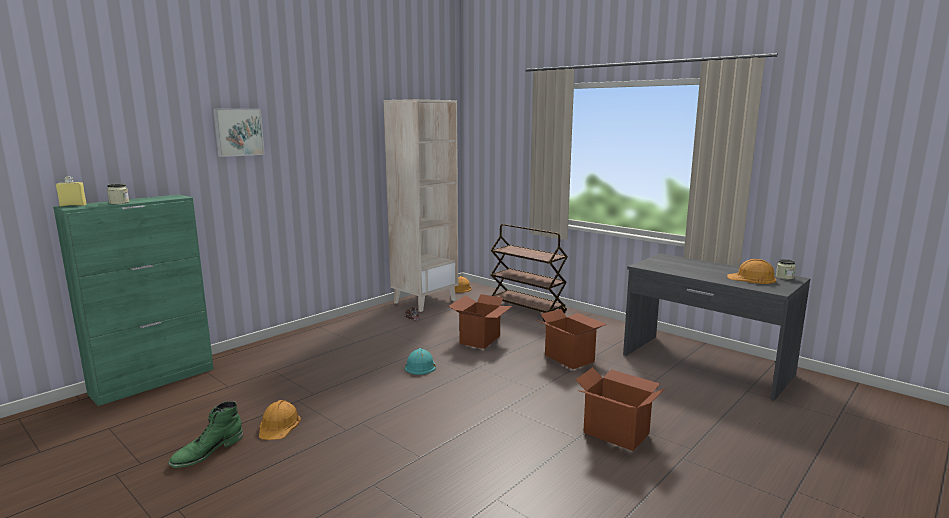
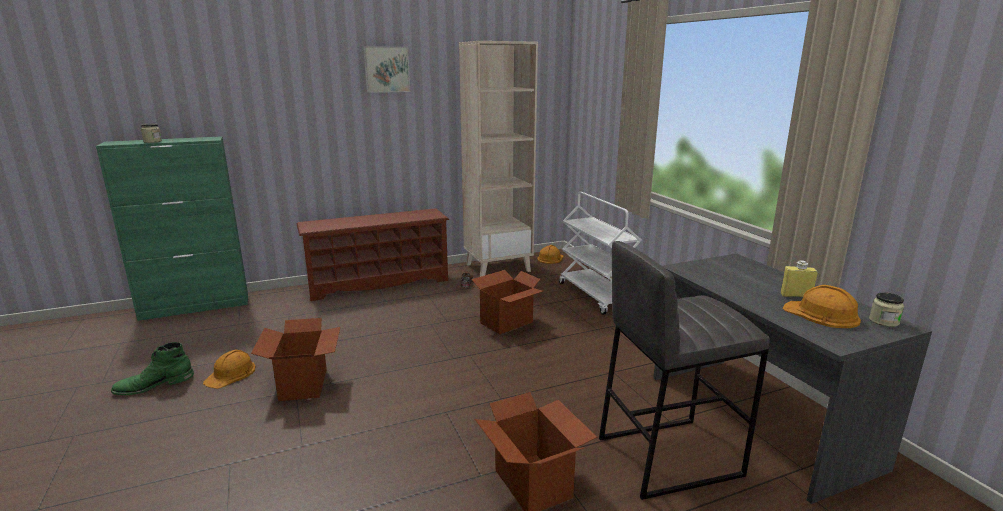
camera: 25 degrees right, 5 degrees up
(73, 205) = (116, 141): yellow bottle -> yellow bottle (796, 296)
(238, 132) = (285, 76): picture -> picture (386, 69)
(329, 329) = (379, 283): none -> brown shoe rack
(420, 366) = (415, 340): turquoise hard hat -> none
(527, 310) = (596, 296): brown cart -> white cart
(569, 358) = (582, 367): cardboard box -> cardboard box (304, 384)
(677, 397) = (667, 455): none -> grey stool

